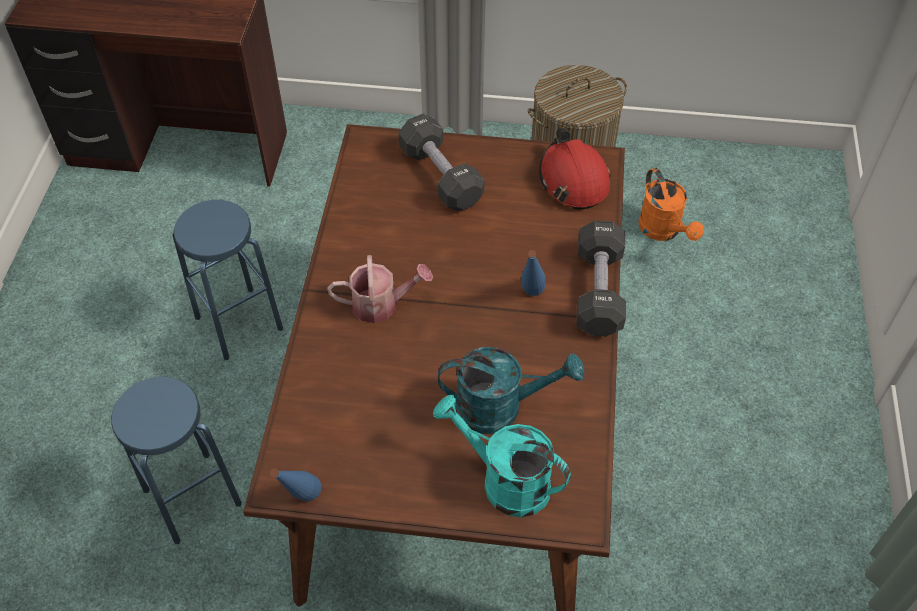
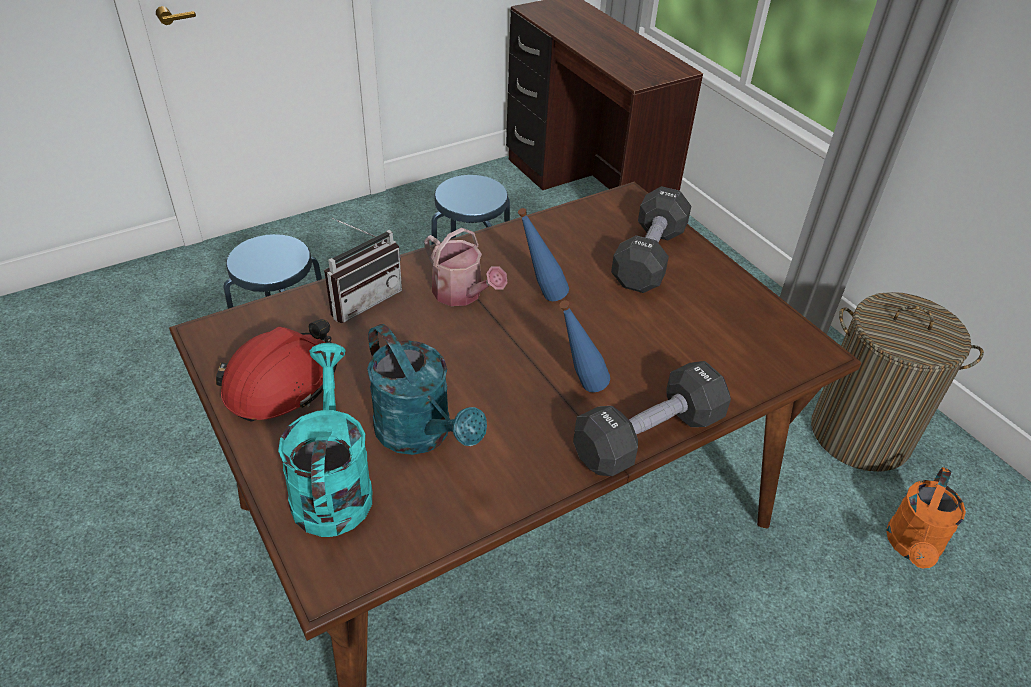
camera: 50 degrees right, 10 degrees down
(301, 503) = (199, 355): blue bottle -> blue bottle (540, 297)
(330, 367) = (362, 299): none -> radio
(573, 180) = (764, 344): red hard hat -> red hard hat (281, 383)

